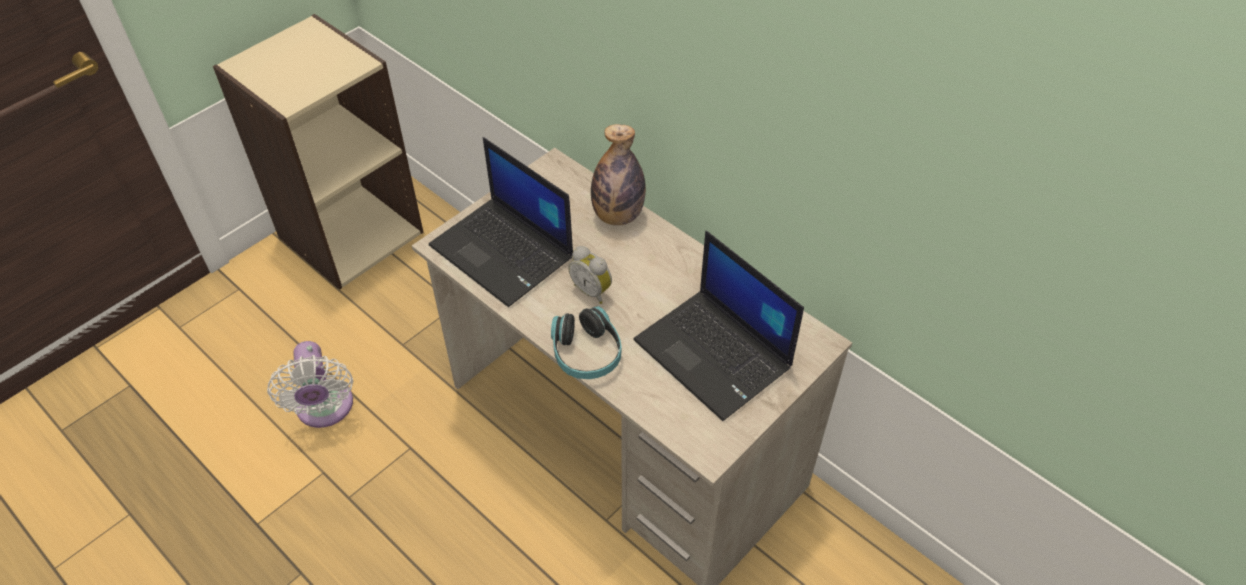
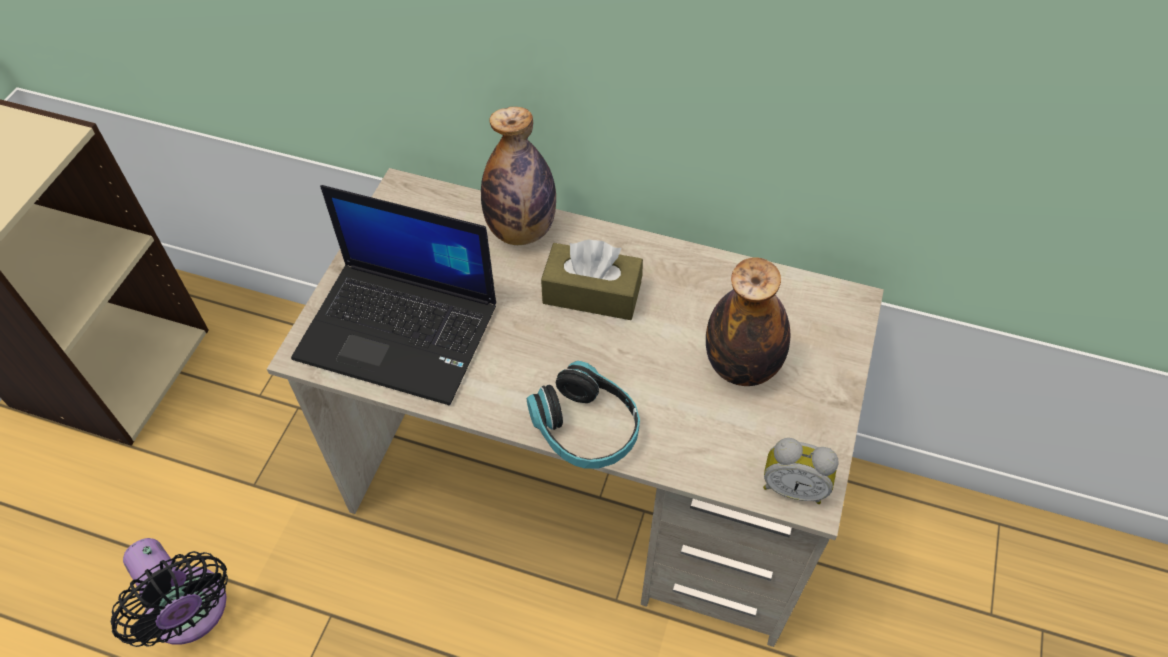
camera: 25 degrees left, 5 degrees up
(325, 409) = (191, 613): white fan -> black fan
(592, 290) = (545, 340): alarm clock -> alarm clock (793, 486)
(641, 272) = (592, 293): none -> brown tissue box
(715, 354) = (741, 366): laptop -> bottle

